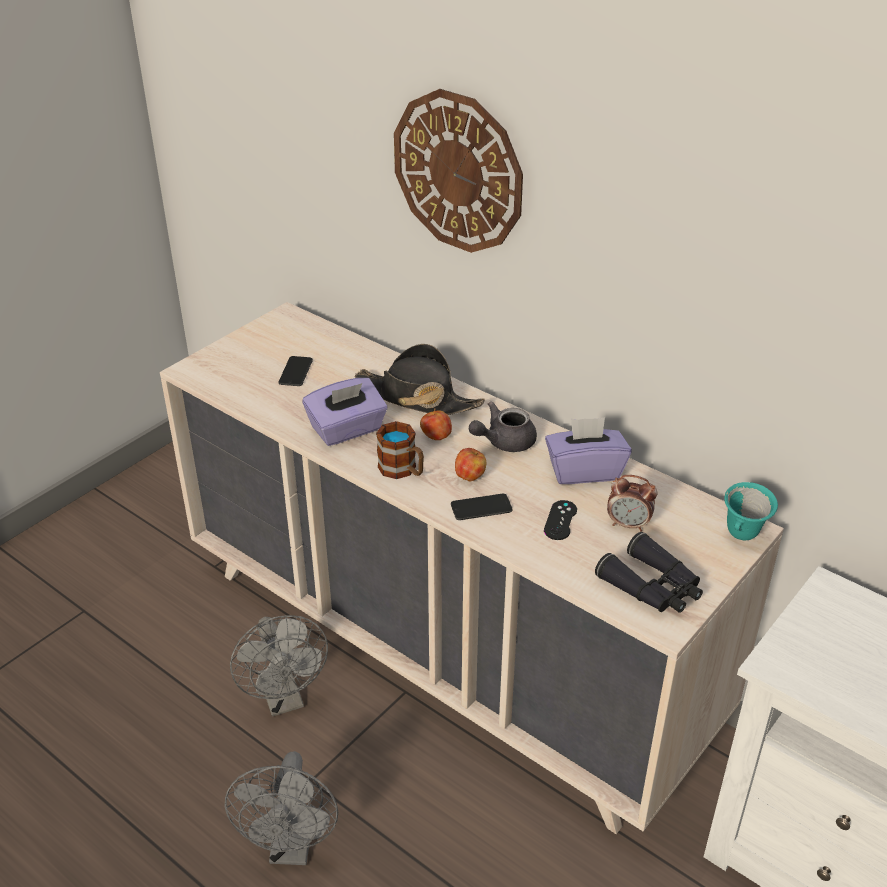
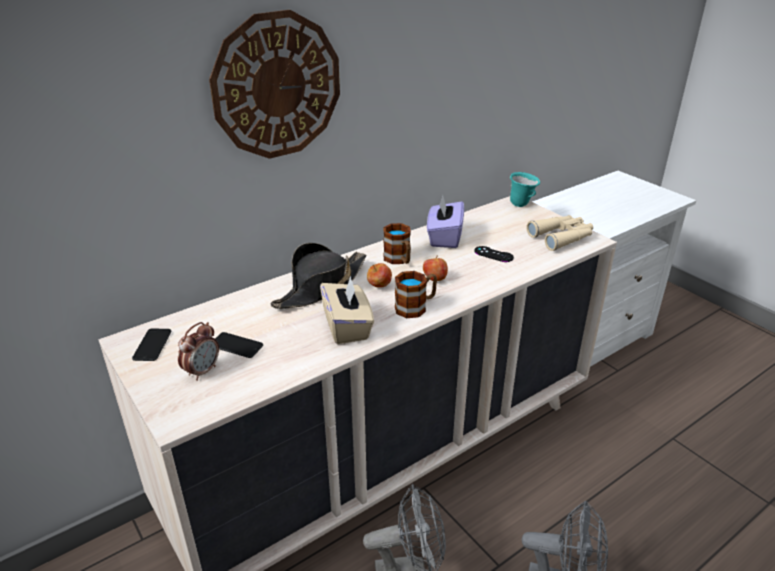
camera: 75 degrees left, 5 degrees down
(347, 430) = (347, 327): purple tissue box -> beige tissue box
(481, 508) = (472, 280): phone -> phone (152, 345)
(504, 442) = (399, 260): grey teapot -> mug
(628, 525) = (503, 234): alarm clock -> alarm clock (202, 371)
(652, 587) = (562, 237): black binoculars -> beige binoculars

